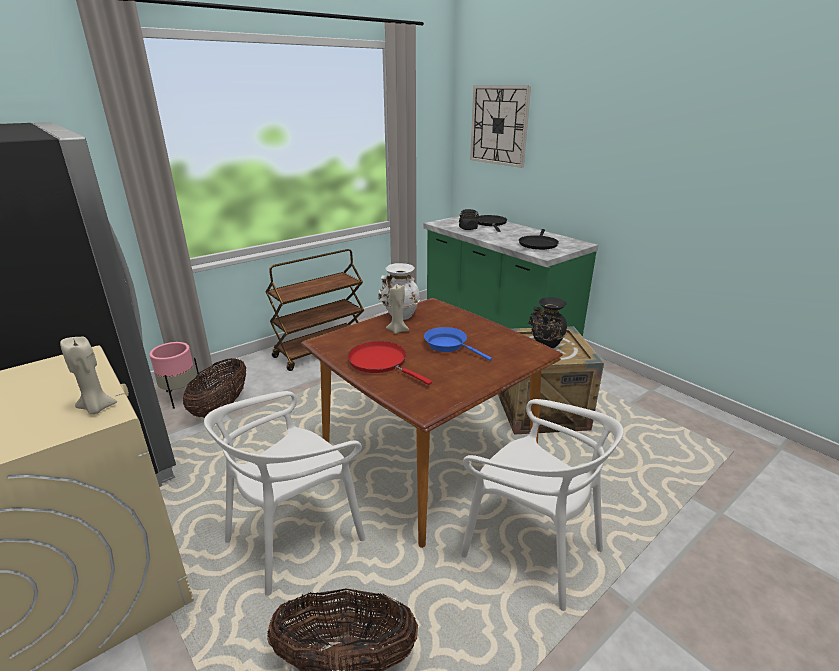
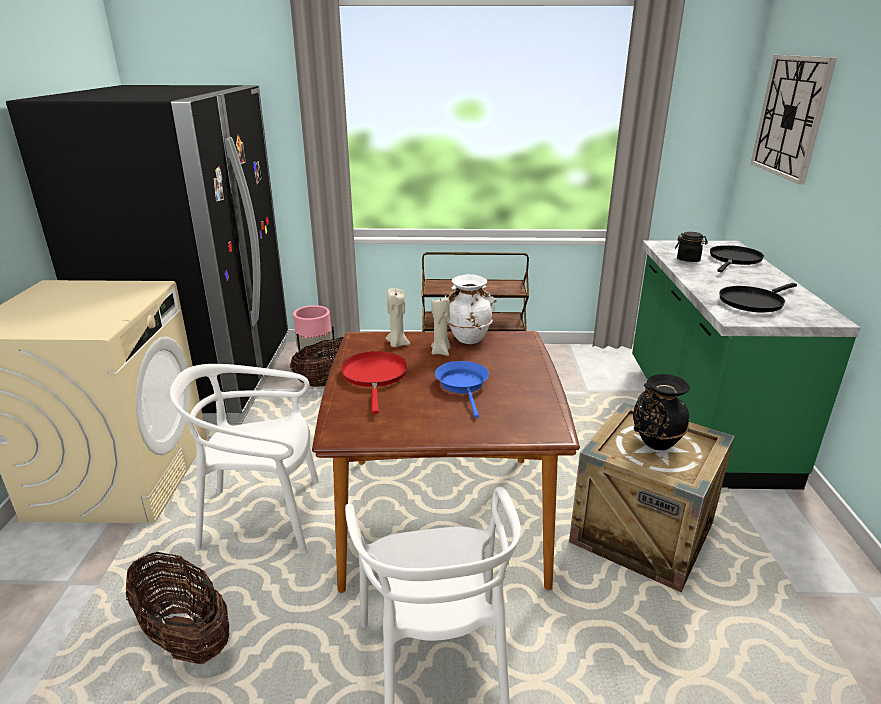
camera: 40 degrees right, 0 degrees up
(97, 408) = (100, 324): beige candle -> beige candle (397, 344)

